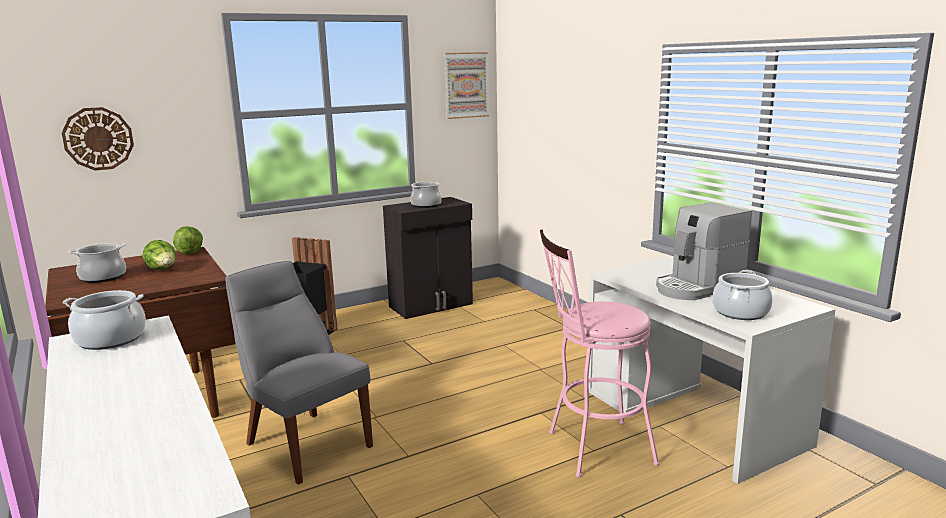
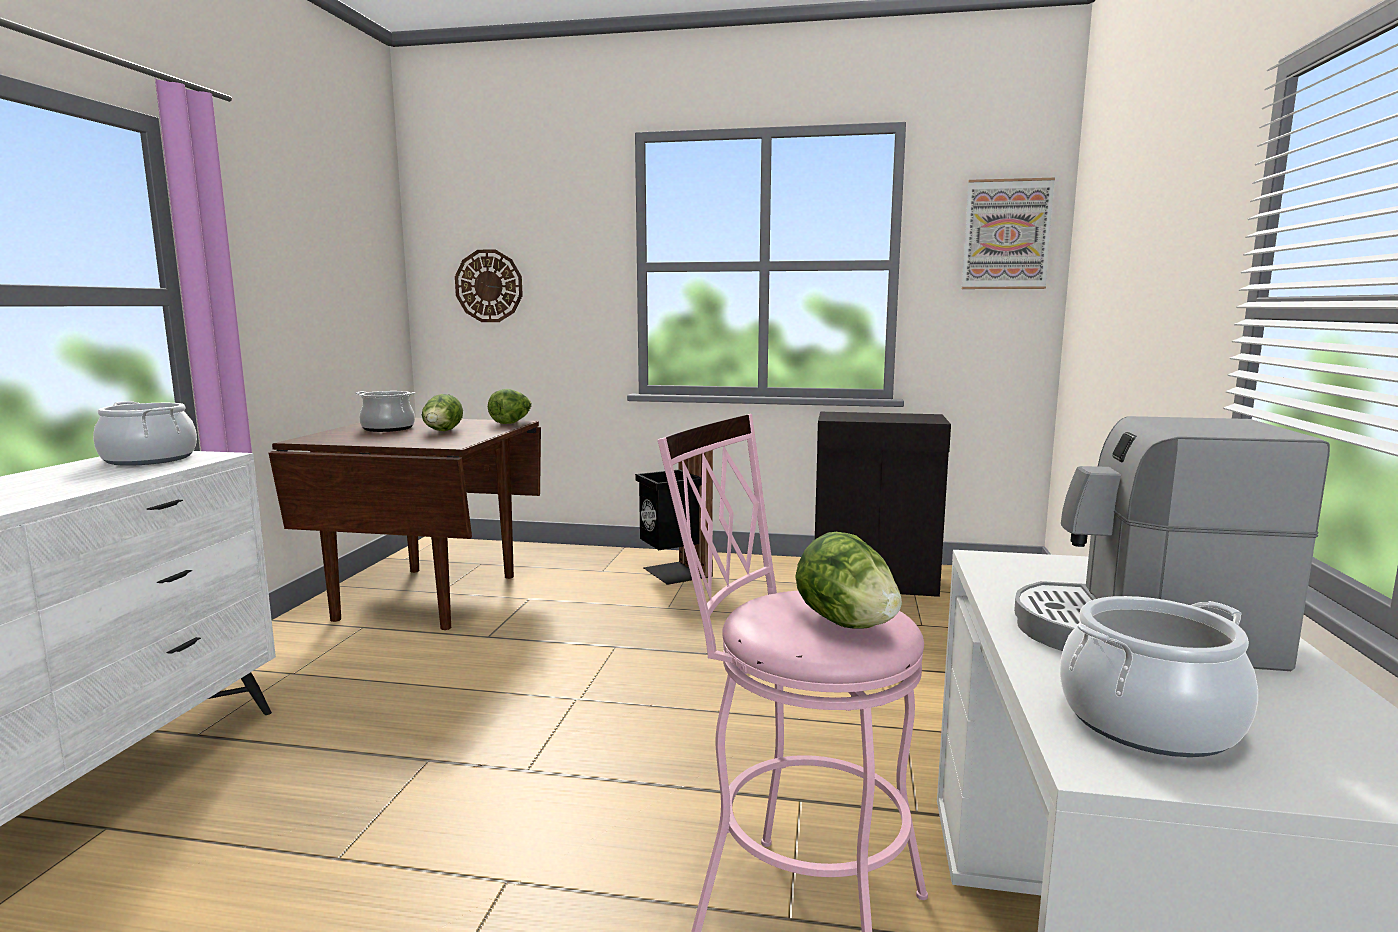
camera: 40 degrees right, 5 degrees down
(305, 443) = (460, 696): grey chair -> none
(426, 205) = (877, 417): cooking pot -> none
(621, 312) = (845, 623): none -> lettuce

